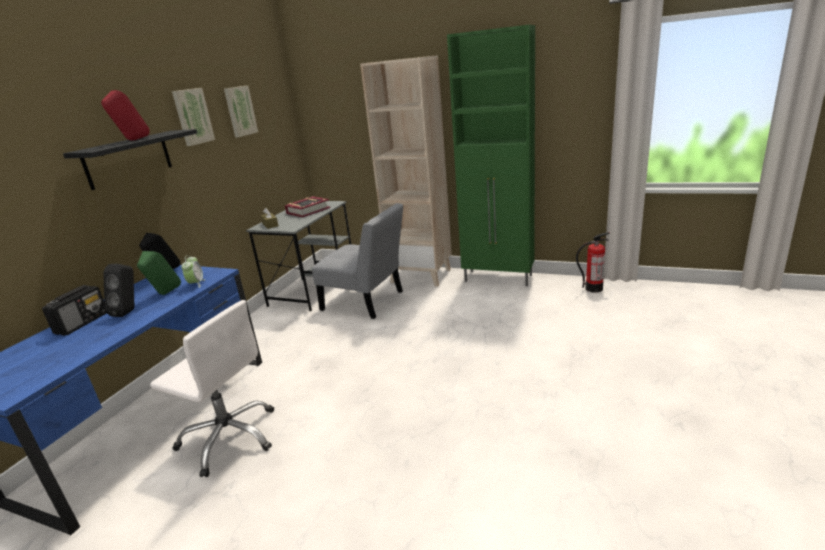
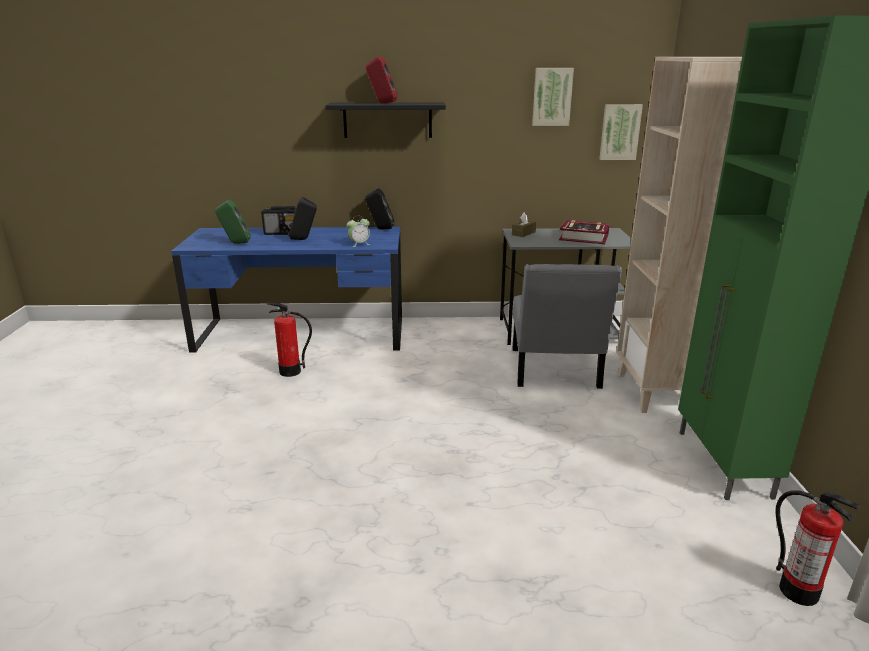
camera: 65 degrees right, 0 degrees up
(164, 294) = (337, 240): green speaker -> green speaker (235, 243)
(192, 116) = (477, 93): picture -> picture (619, 132)
(229, 437) = (290, 371): white office chair -> fire extinguisher

